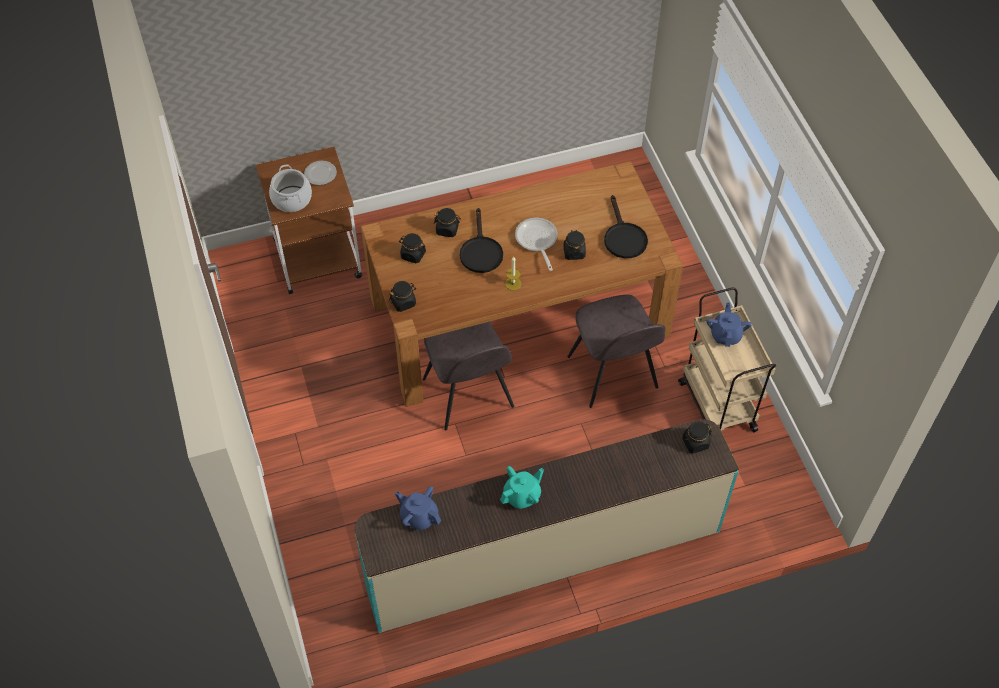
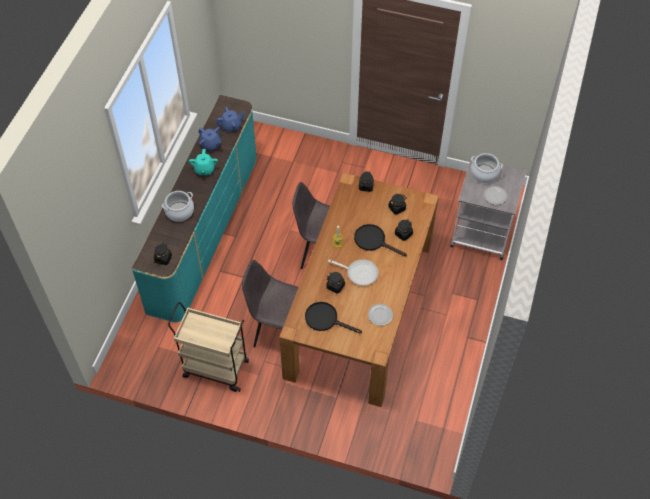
camera: 125 degrees right, 0 degrees up
(319, 257) = (481, 234): brown cart -> grey cart
(574, 195) = (380, 315): none -> plate
(613, 476) = (179, 211): none -> cooking pot
(726, 335) = (219, 335): blue teapot -> blue teapot (211, 145)

